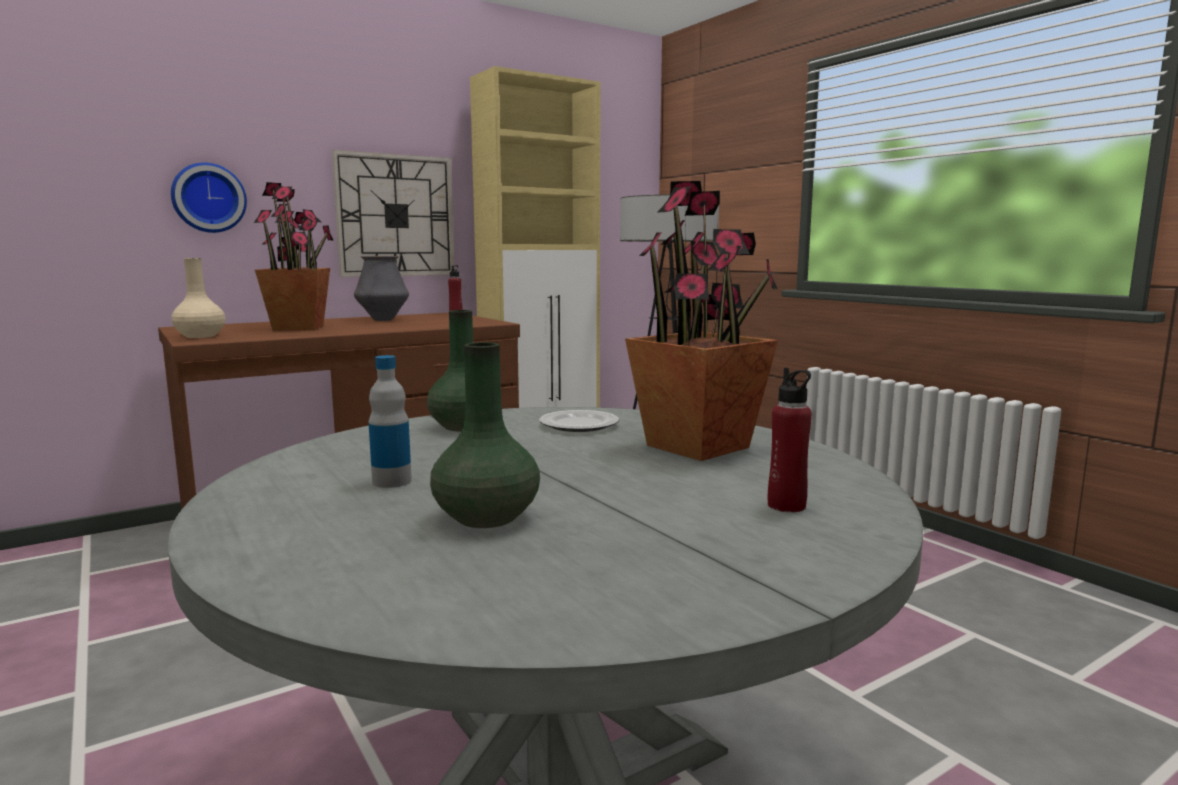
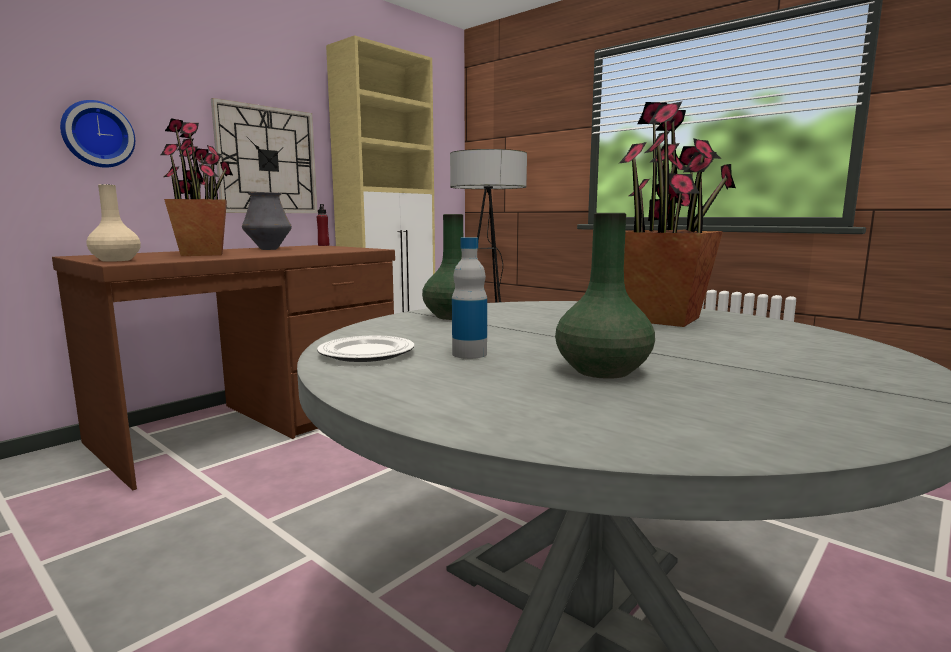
camera: 15 degrees left, 0 degrees up
(578, 425) = (544, 311): plate -> plate (365, 353)
(786, 505) = (802, 348): red bottle -> none

